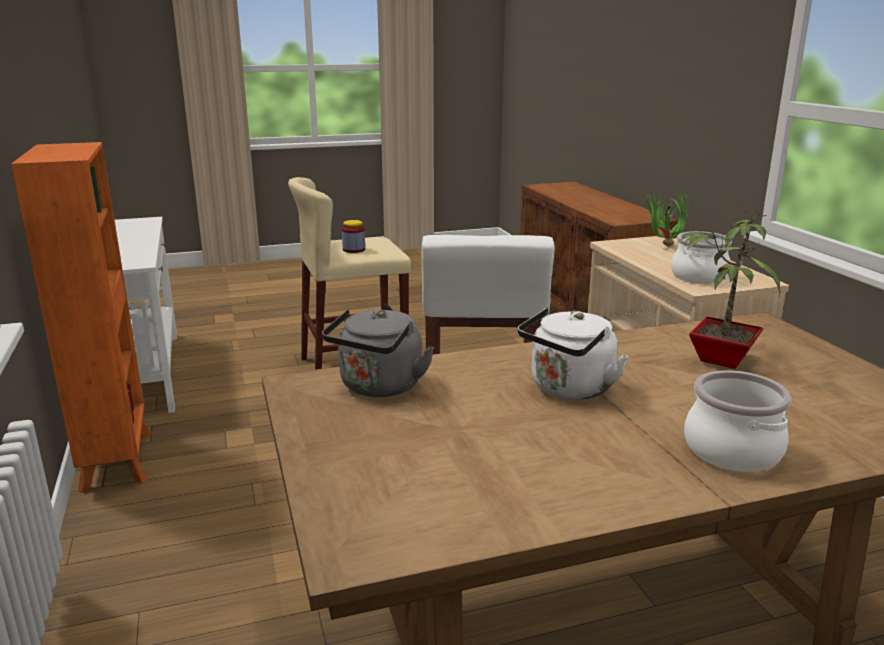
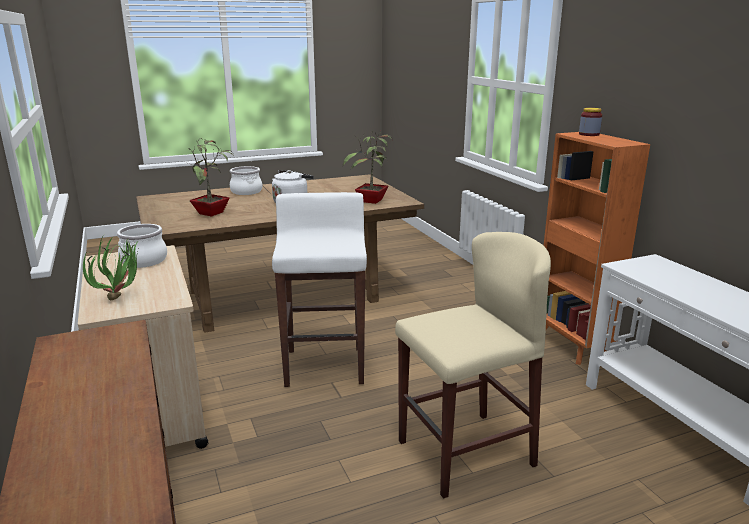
camera: 175 degrees right, 0 degrees up
(354, 250) = (462, 318): jar -> jar (589, 134)
(379, 387) = (371, 201): grey kettle -> potted plant

